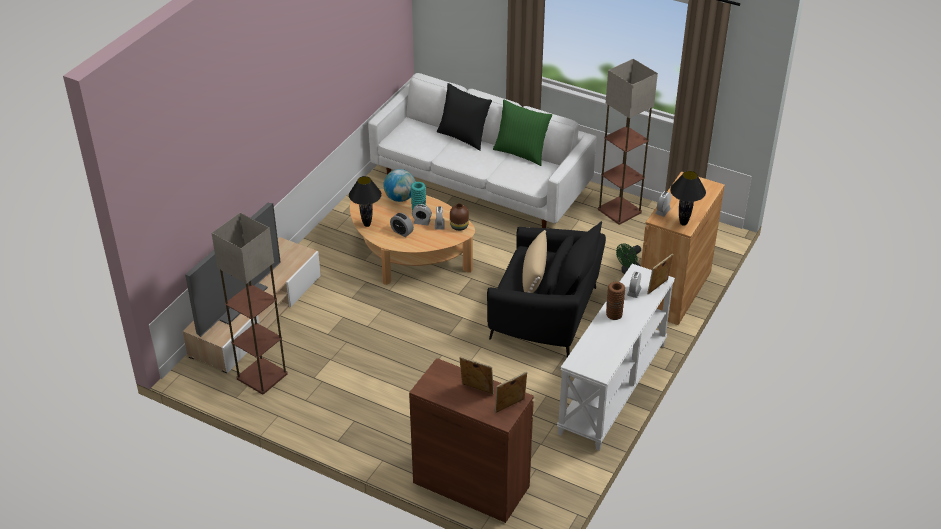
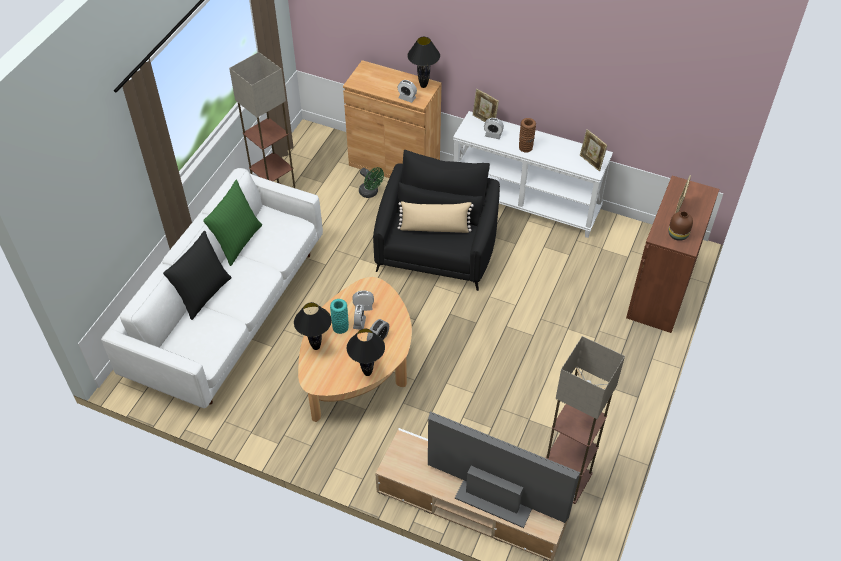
camera: 95 degrees left, 10 degrees up
(400, 198) = (316, 347): globe -> black table lamp
(459, 226) = (364, 289): brown vase -> brown vase (677, 234)
(510, 407) = (690, 188): picture frame -> picture frame (591, 162)

